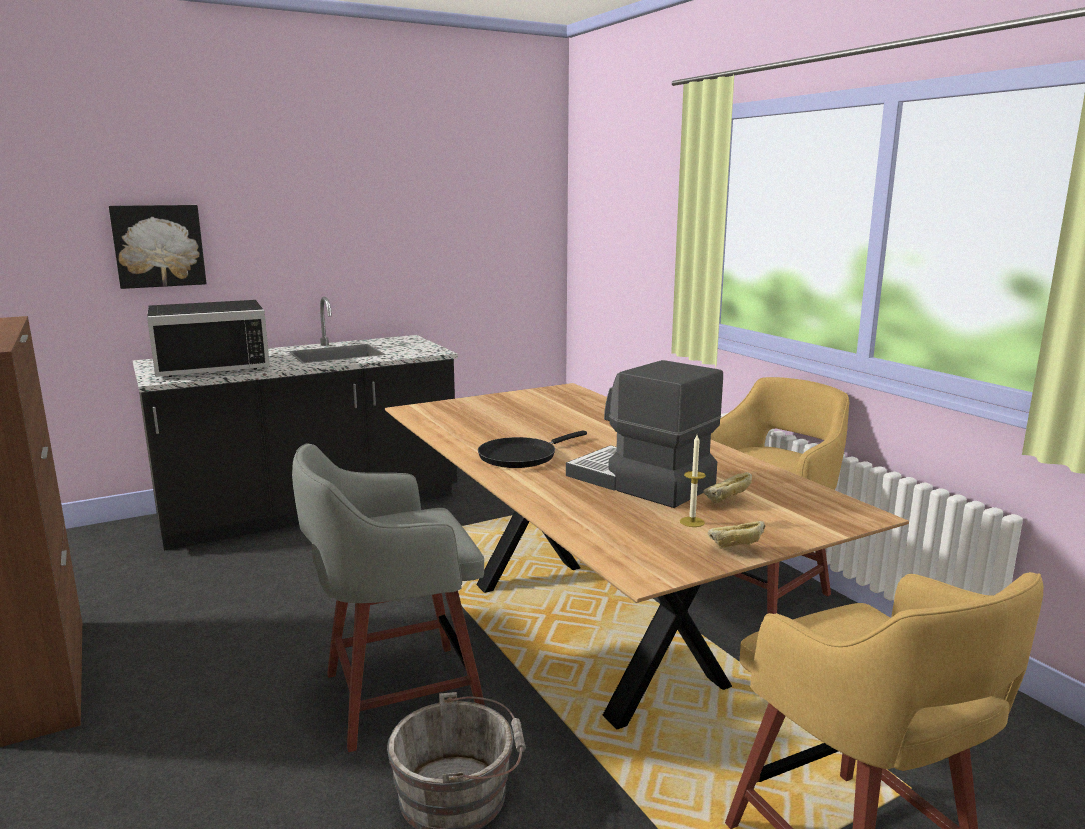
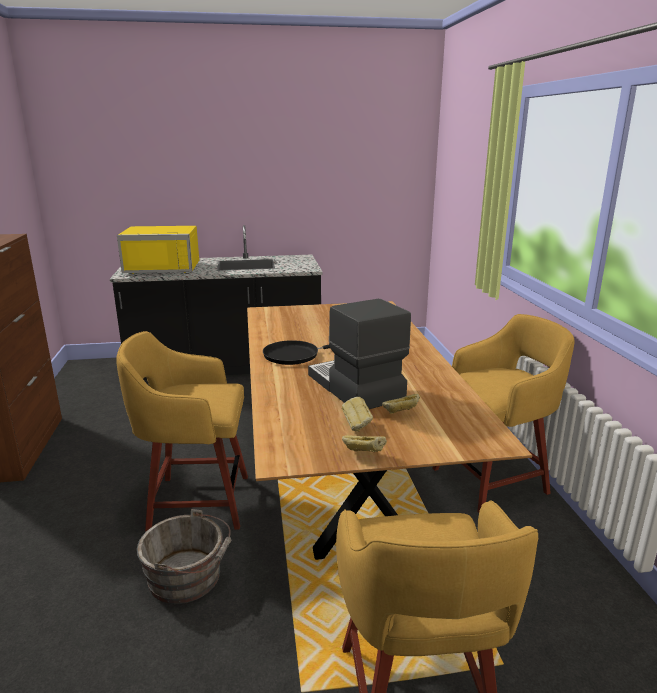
camera: 20 degrees right, 5 degrees up
(158, 246) = (142, 187): picture -> none
(212, 365) = (164, 267): black microwave -> yellow microwave
(397, 695) = (196, 502): grey stool -> yellow stool
(692, 522) = (357, 426): candle -> bread

